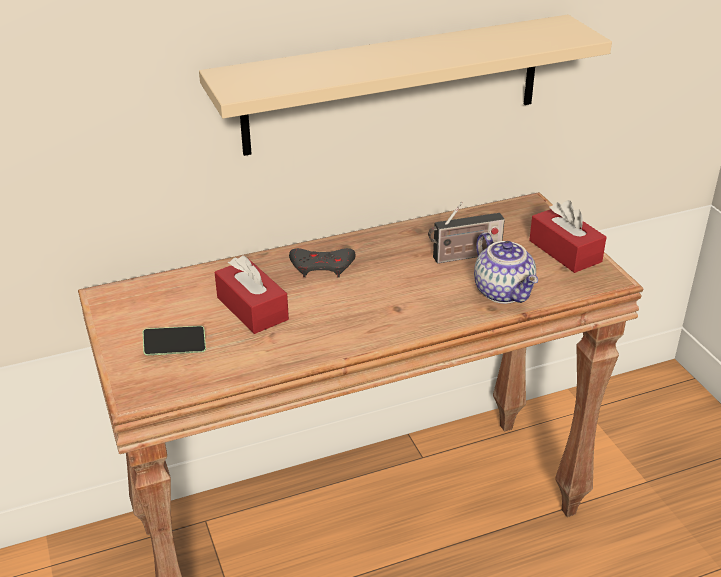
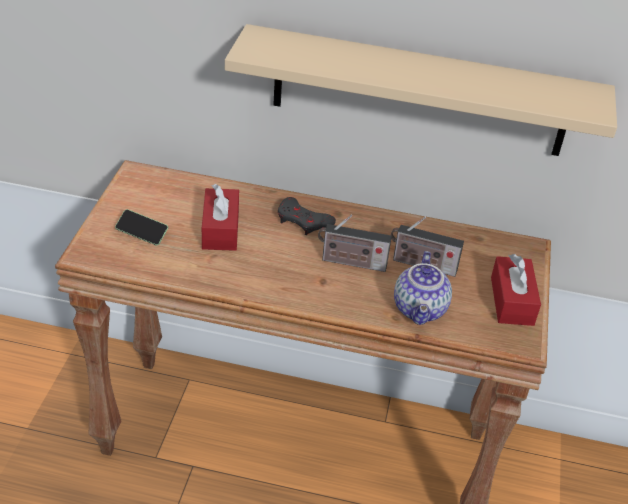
camera: 30 degrees right, 5 degrees up
(403, 282) = (351, 262): none -> radio

